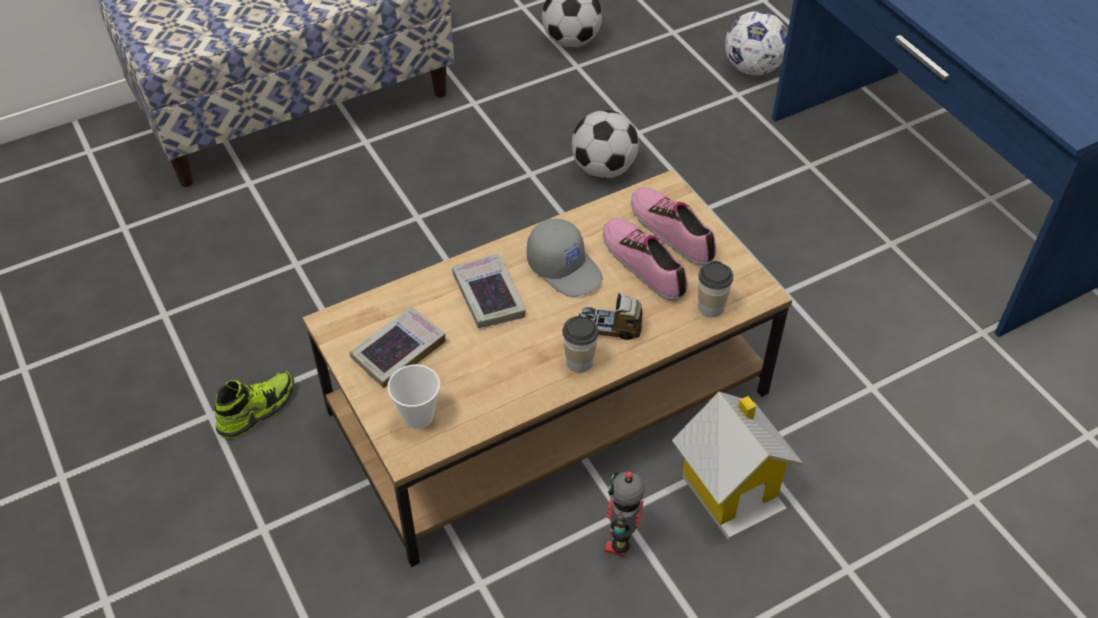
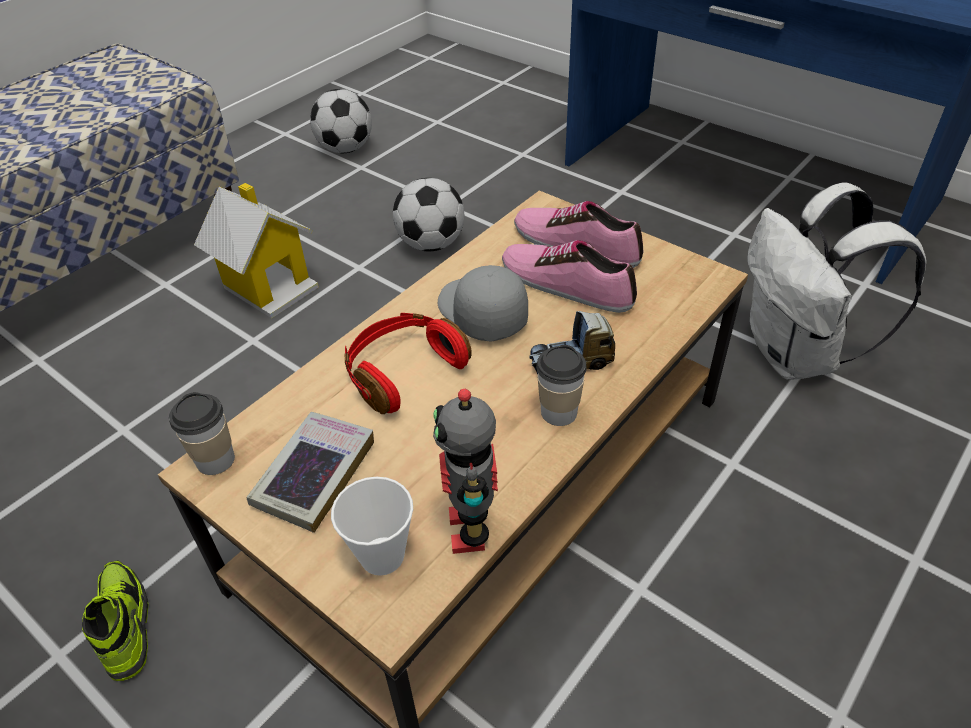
camera: 20 degrees left, 5 degrees down
(257, 410) = (124, 625): shoe -> shoe turned 45 degrees counterclockwise
(488, 296) = (403, 371): book -> red headphones
(565, 268) = (480, 314): grey cap -> grey cap turned 150 degrees counterclockwise
(621, 541) = (660, 624): toy robot -> toy robot (472, 530)
(710, 307) = (670, 307): cup -> cup (215, 460)
(731, 489) = (741, 515): toy house -> toy house (269, 285)
(752, 68) = (524, 132): football -> none
(867, 377) = (796, 355): none -> white backpack

